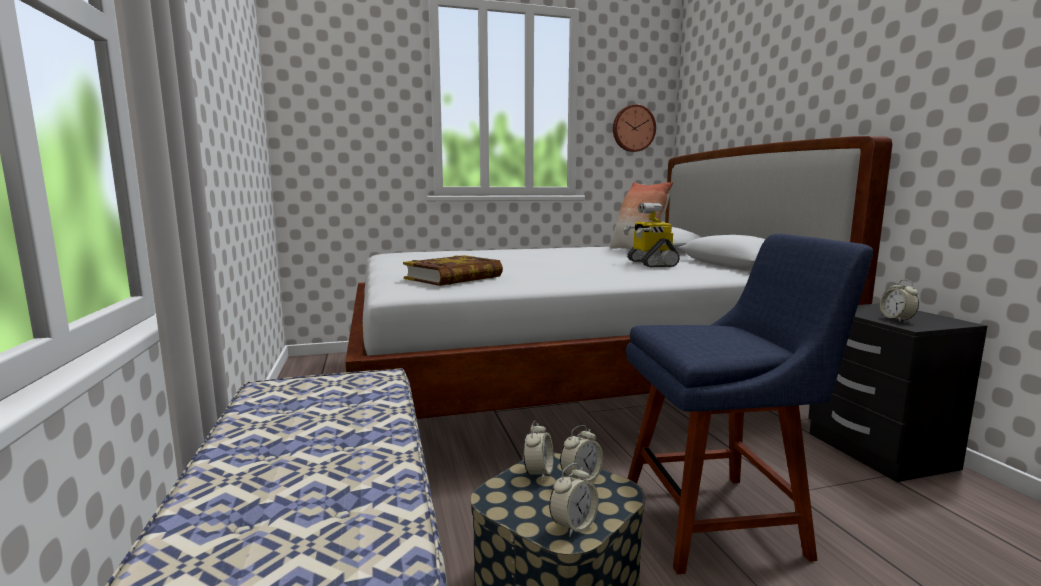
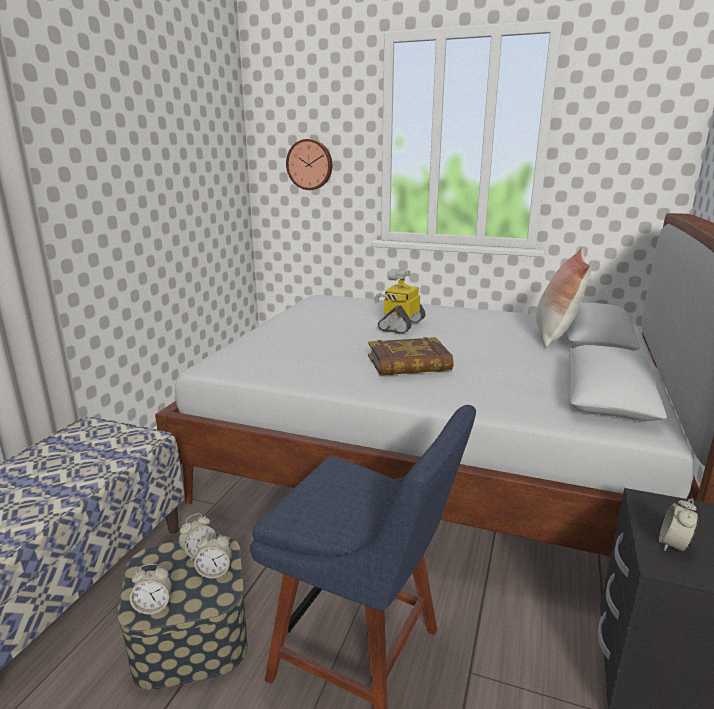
camera: 35 degrees right, 10 degrees up
(454, 278) = (278, 354): book -> book (409, 363)
(633, 128) = (626, 169): wall clock -> wall clock (310, 164)
(650, 263) = (506, 366): toy robot -> toy robot (400, 325)

